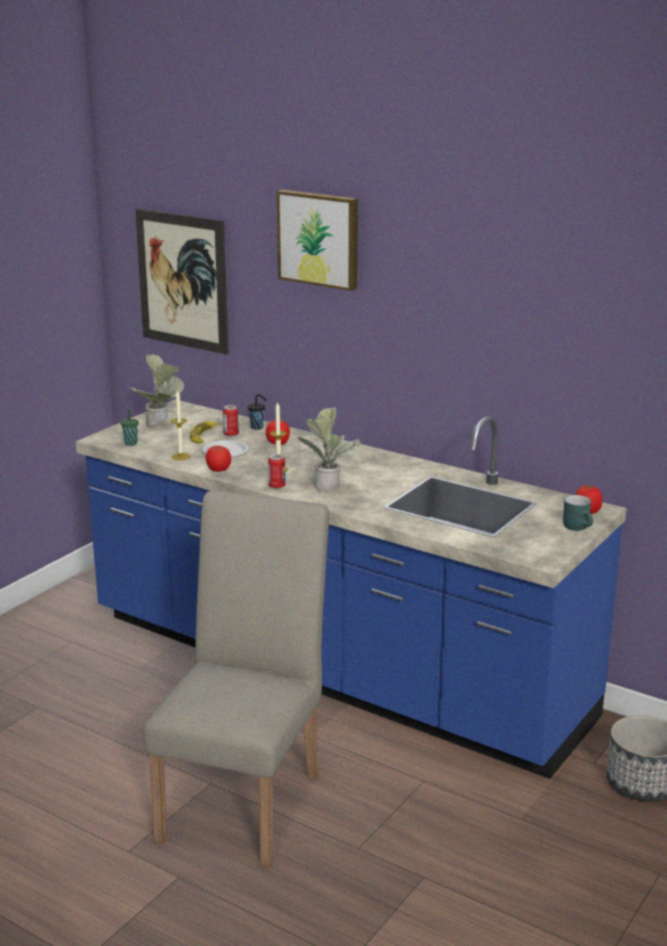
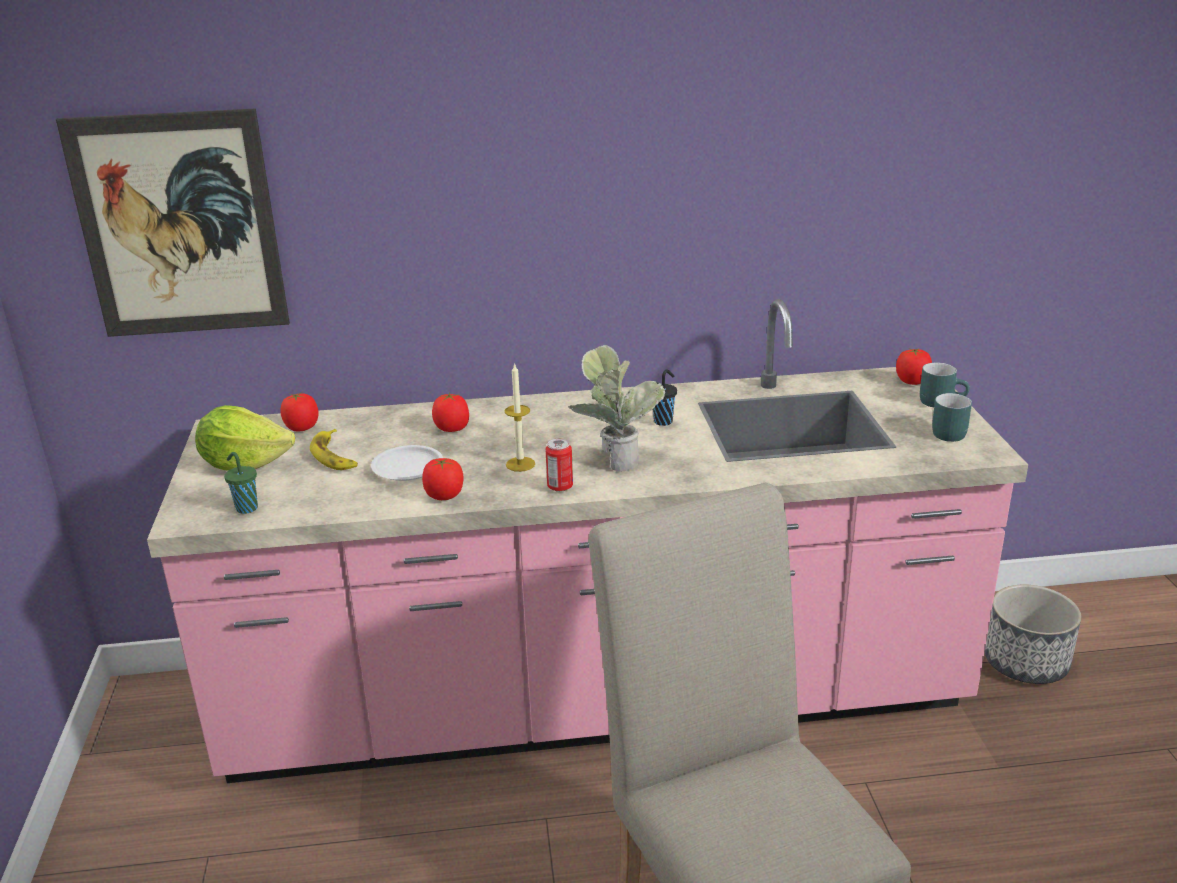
camera: 40 degrees left, 5 degrees up
(161, 425) = (244, 464): potted plant -> lettuce
(180, 457) = (357, 498): candle -> none
(212, 418) = (302, 428): none -> tomato
(231, 434) = (368, 440): can -> none
(257, 427) = (387, 418): black cup -> black cup (664, 421)
(320, 238) = (449, 106): picture -> none
(333, 669) = (595, 701): blue counter -> pink counter
(541, 541) = (944, 432): none -> turquoise mug

